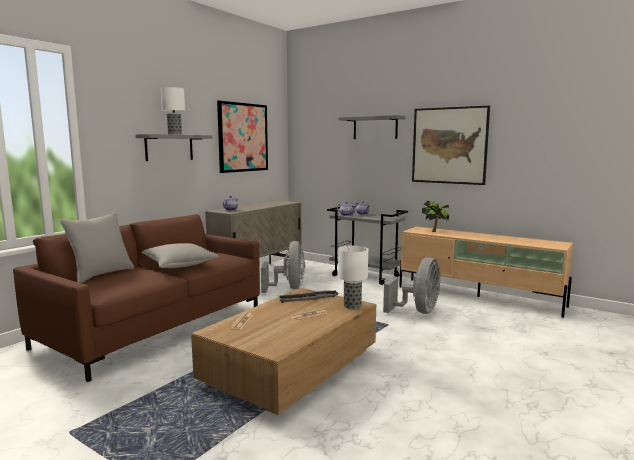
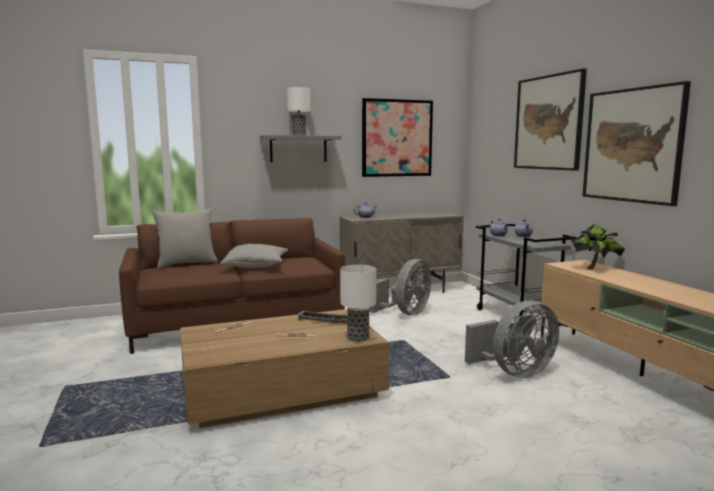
camera: 35 degrees right, 0 degrees up
(375, 128) = (548, 122): grey shelf -> picture

